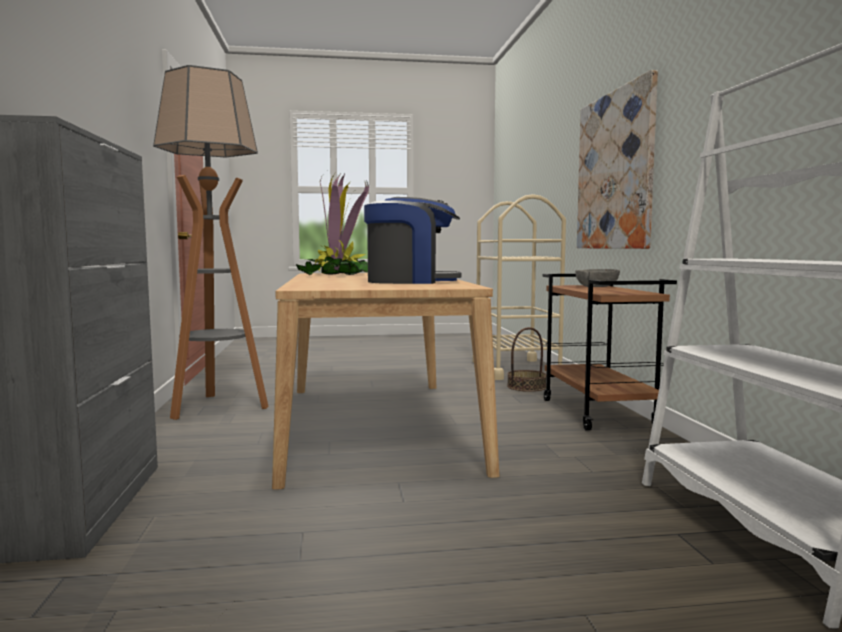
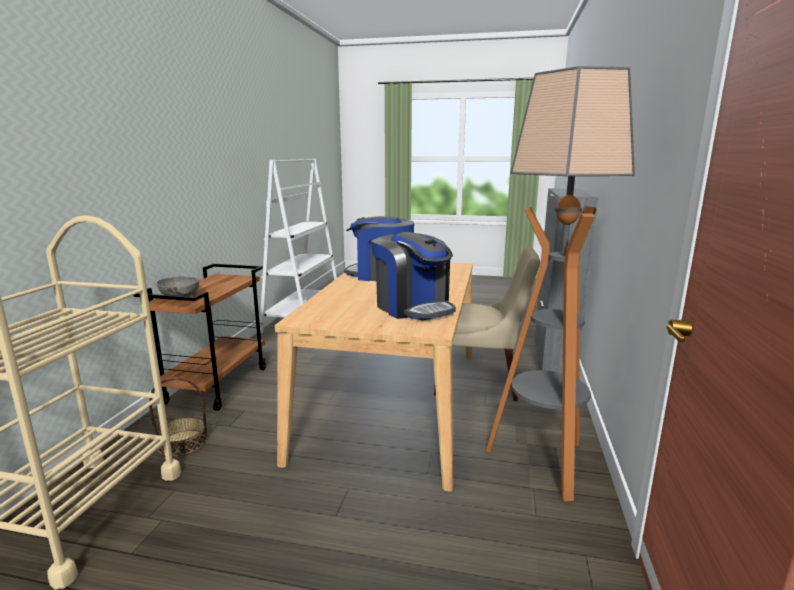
camera: 160 degrees left, 10 degrees up
(264, 453) = (479, 382): none -> beige chair
(338, 275) = (413, 308): potted plant -> coffee machine
(614, 171) = (120, 184): picture -> none

